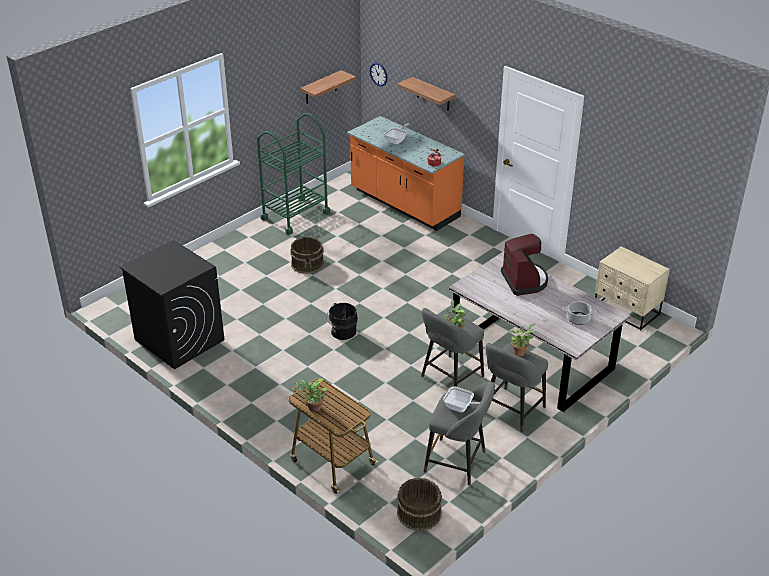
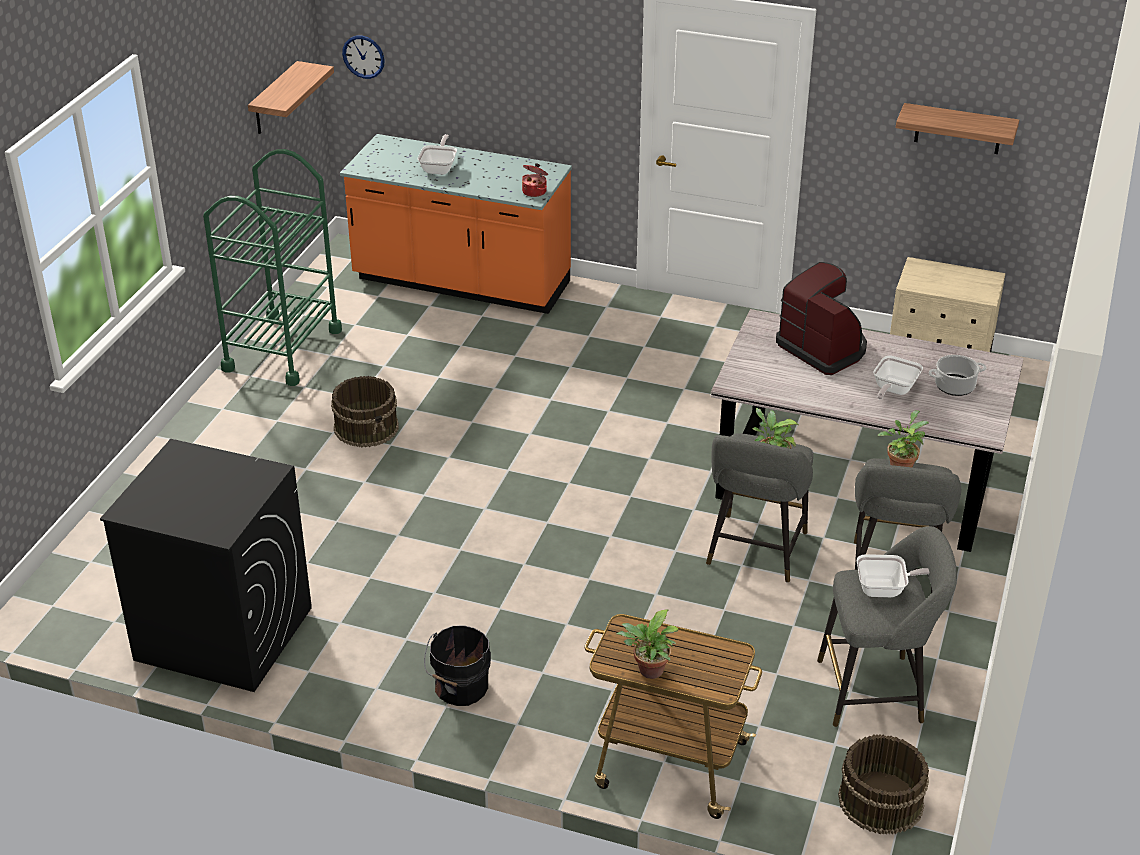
camera: 25 degrees left, 0 degrees up
(342, 332) = (516, 529): black bucket -> black bucket (460, 688)
(433, 94) = (491, 70): shelf -> shelf (958, 129)
(543, 312) = (893, 390): none -> frying pan

